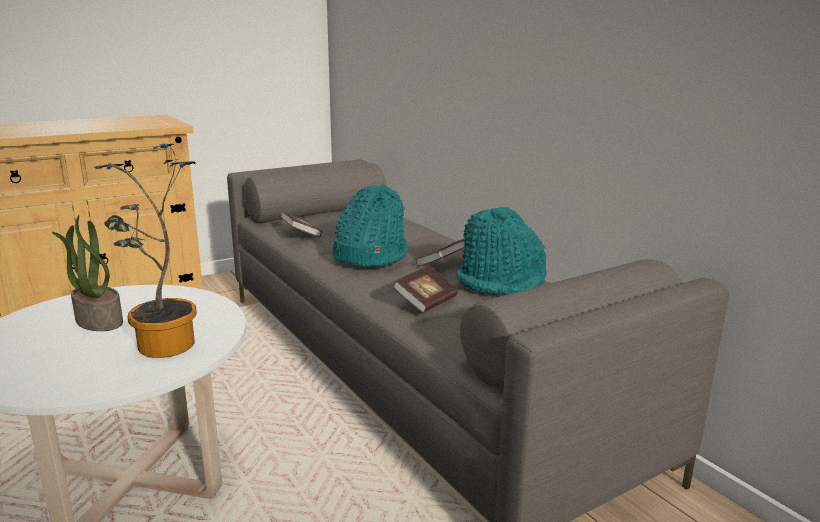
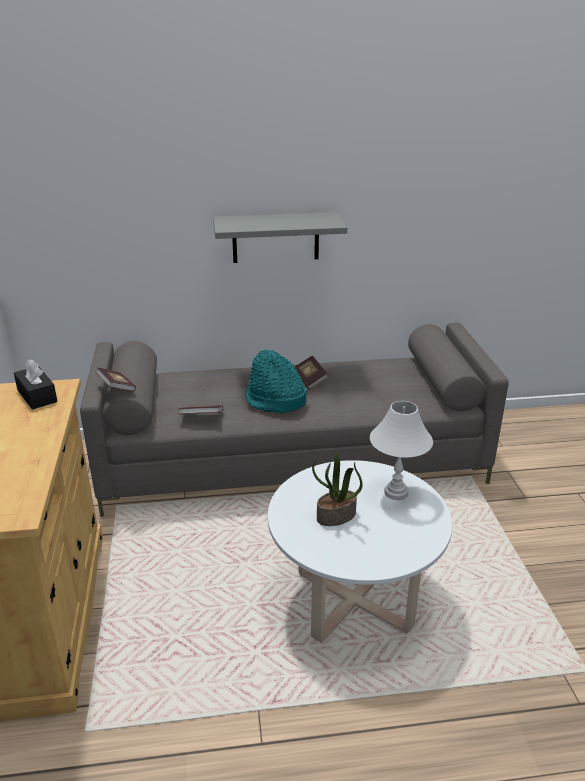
camera: 65 degrees left, 10 degrees up
(152, 123) = (37, 396): none -> black tissue box
(163, 350) = (396, 493): potted plant -> white table lamp
(426, 302) = (369, 401): book -> book (116, 388)
(495, 59) = (275, 237): none -> grey shelf
(502, 281) = (353, 372): turquoise hat -> none

